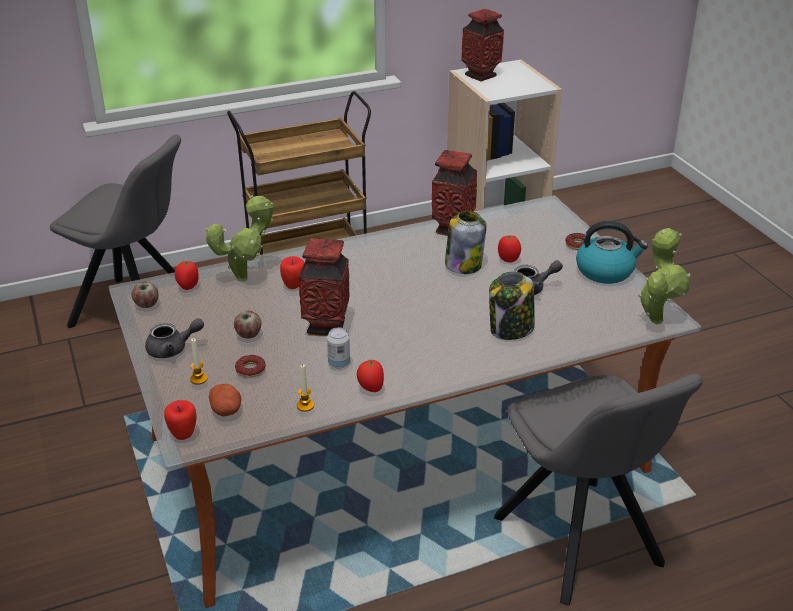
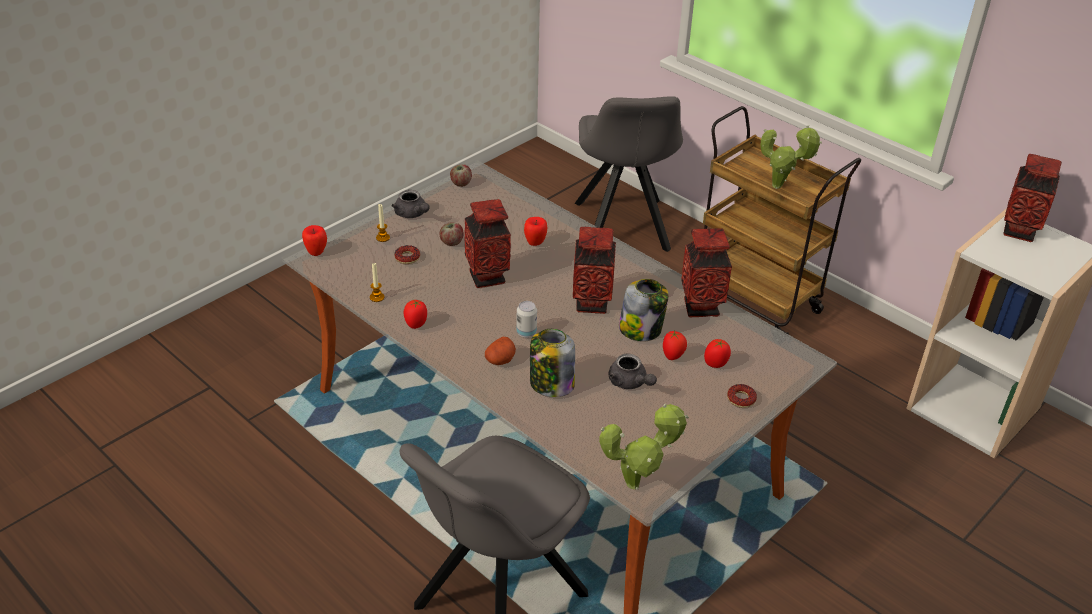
camera: 65 degrees right, 5 degrees up
(188, 286) = (498, 193): tomato -> tomato (716, 364)
(226, 410) = (353, 262): potato -> potato (500, 360)
(246, 277) = (531, 216): potted plant -> potted plant (780, 187)
(339, 363) = (440, 298): can -> can (526, 333)
(410, 279) = (591, 303): none -> vase
(606, 271) = (703, 430): kettle -> none

